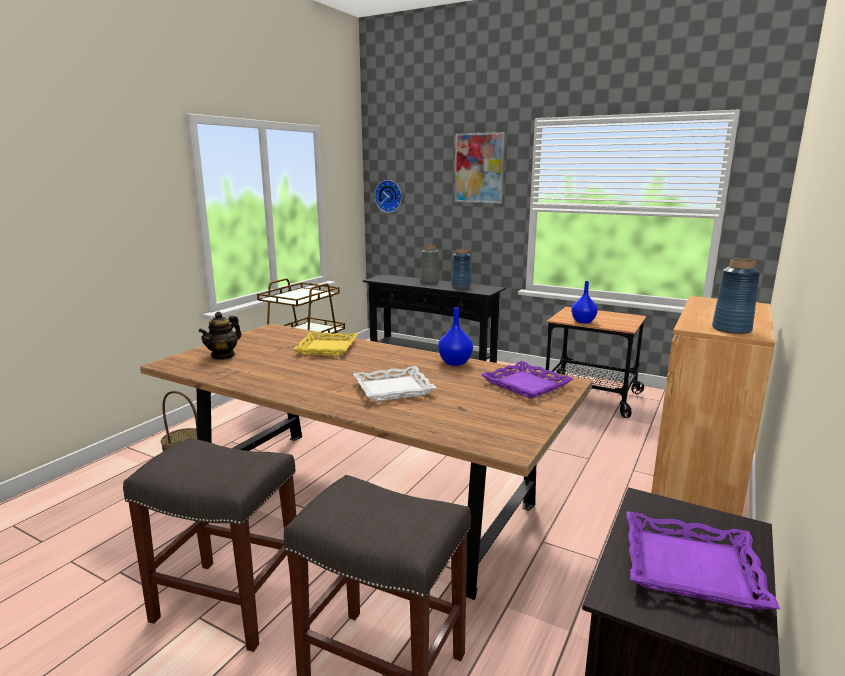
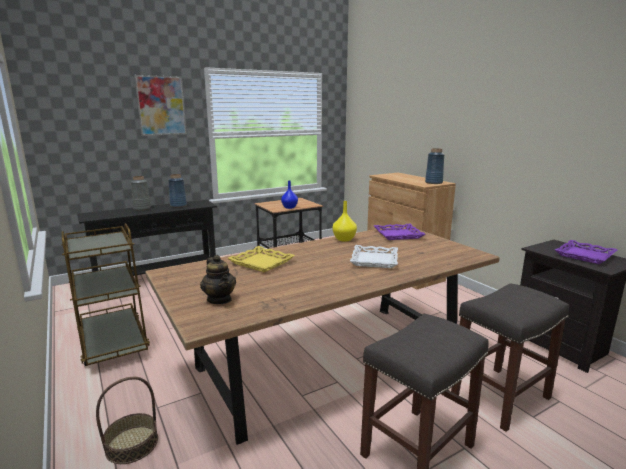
camera: 60 degrees left, 0 degrees up
(389, 196) = (60, 134): wall clock -> none
(455, 362) = (344, 239): blue vase -> yellow vase

